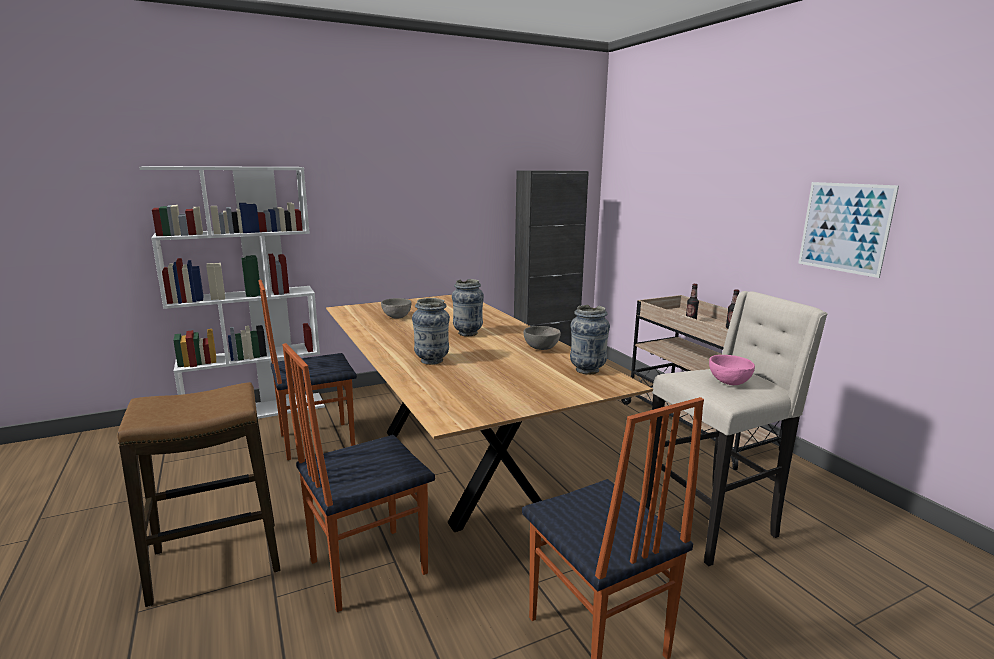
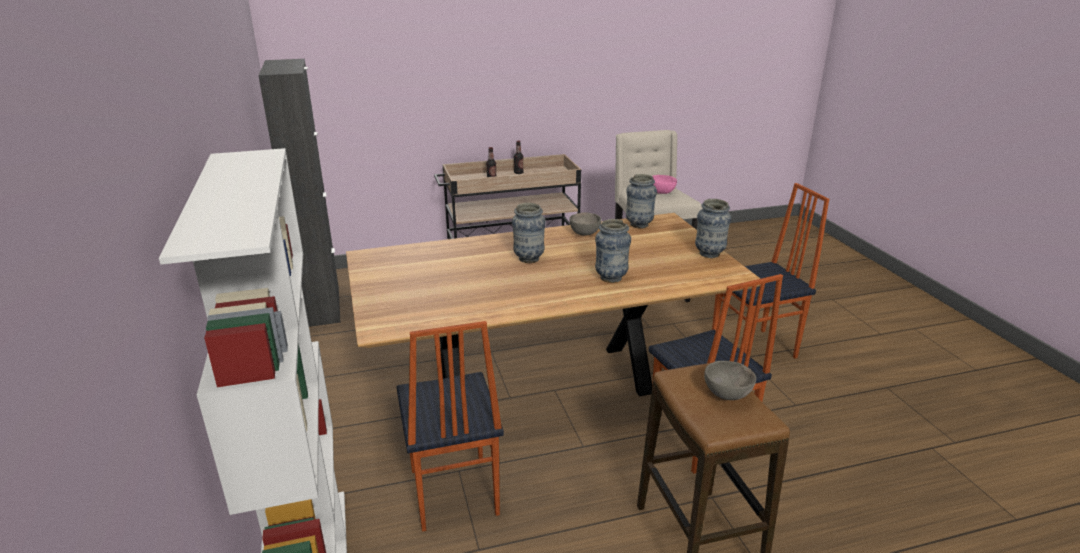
camera: 80 degrees left, 10 degrees up
(396, 317) = (446, 293): grey bowl -> grey bowl (728, 395)
(514, 405) = (709, 254): none -> vase
(844, 227) = (575, 75): picture -> none

